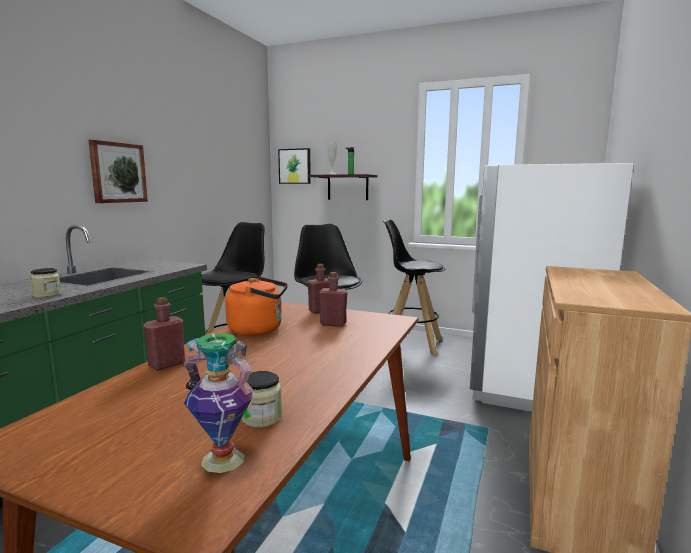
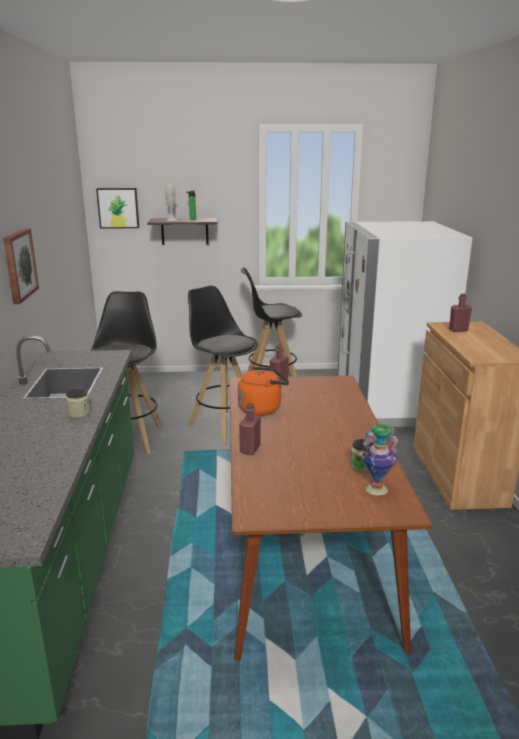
camera: 25 degrees left, 10 degrees up
(333, 324) = (306, 393): red bottle -> red bottle (458, 330)

